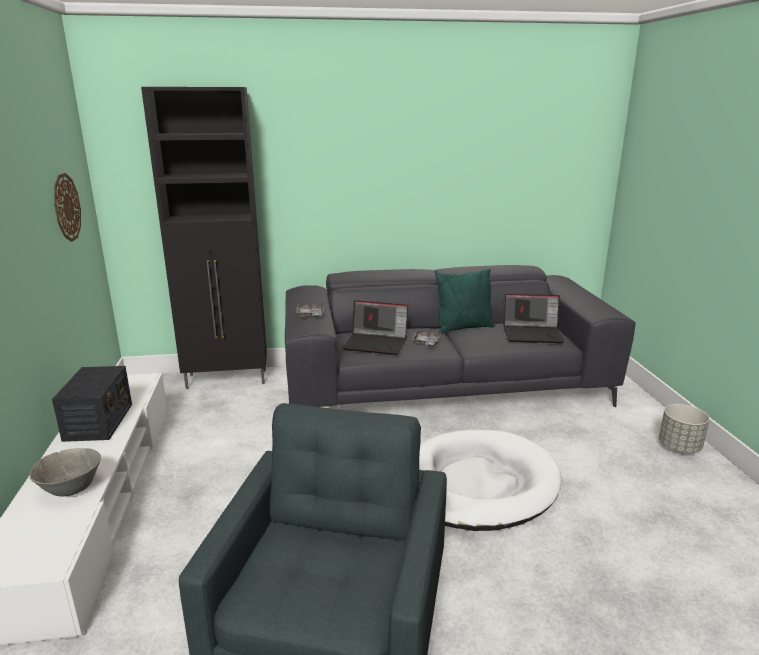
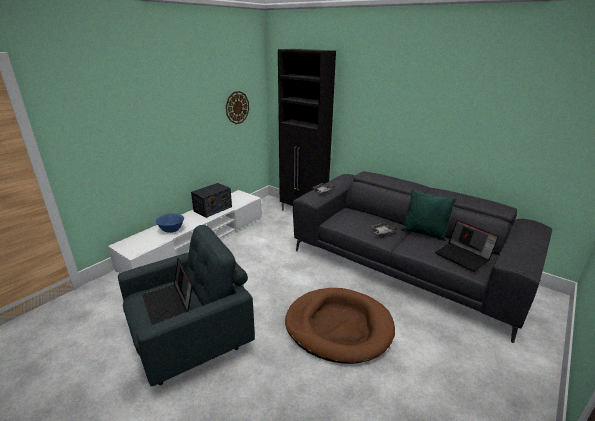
camera: 45 degrees right, 5 degrees up
(71, 489) = (171, 230): grey bowl -> blue bowl
(376, 344) = (354, 221): laptop -> laptop (169, 304)
(477, 484) = (338, 327): white dog bed -> brown dog bed
(679, 447) = (521, 399): grey planter -> none

